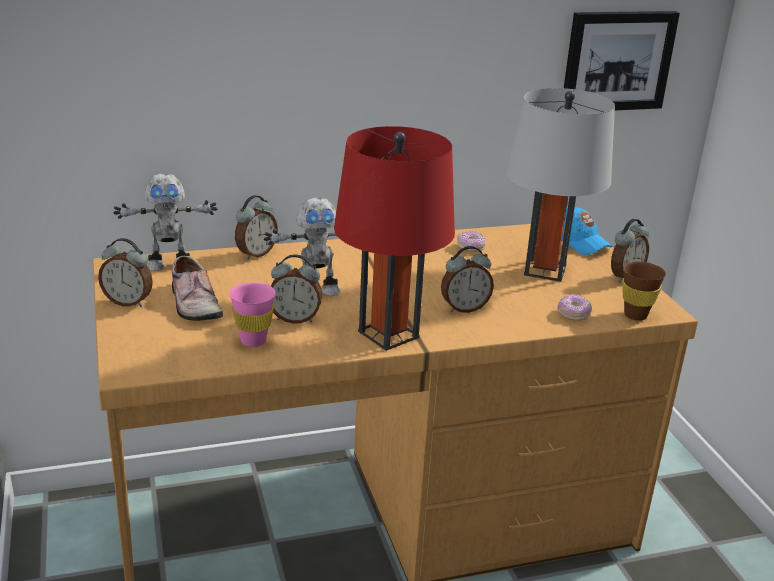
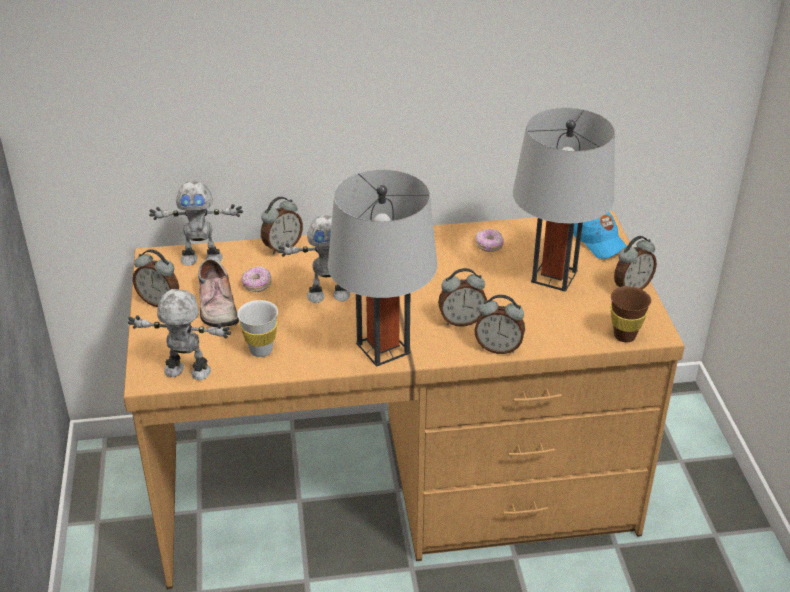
camera: 10 degrees right, 10 degrees up
(171, 365) = (187, 373): none -> toy robot
(253, 341) = (261, 350): pink cup -> white cup
(295, 319) = (303, 327): alarm clock -> alarm clock (498, 348)
(388, 334) = (383, 348): red table lamp -> grey table lamp
(573, 314) = (564, 332): donut -> donut (257, 285)
(617, 61) = (649, 61): picture -> none

